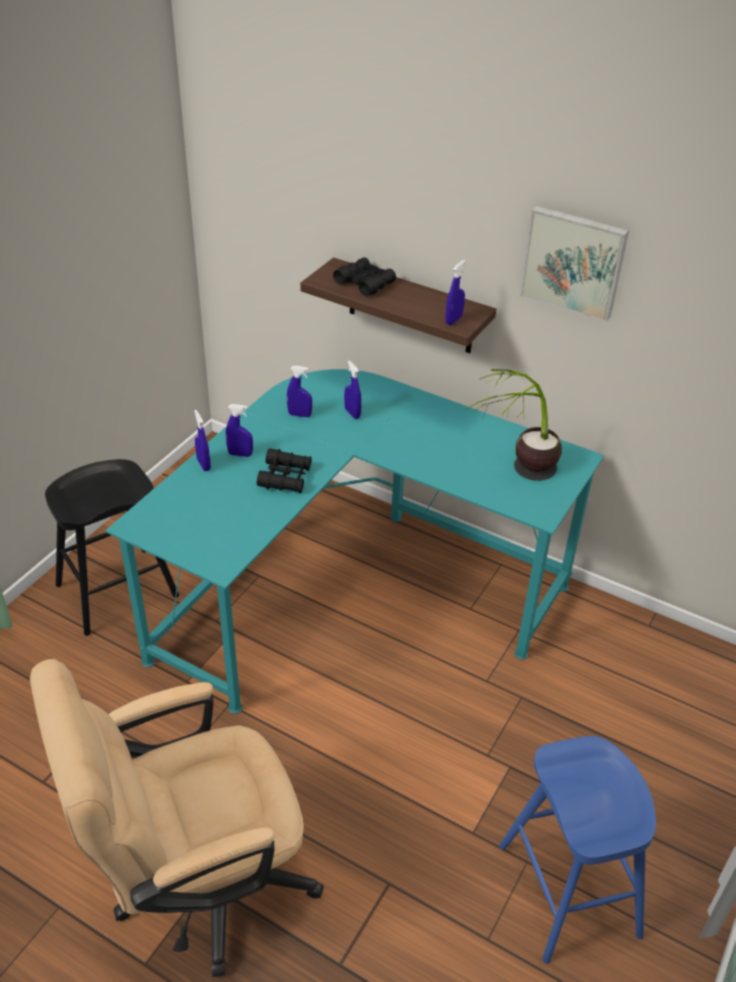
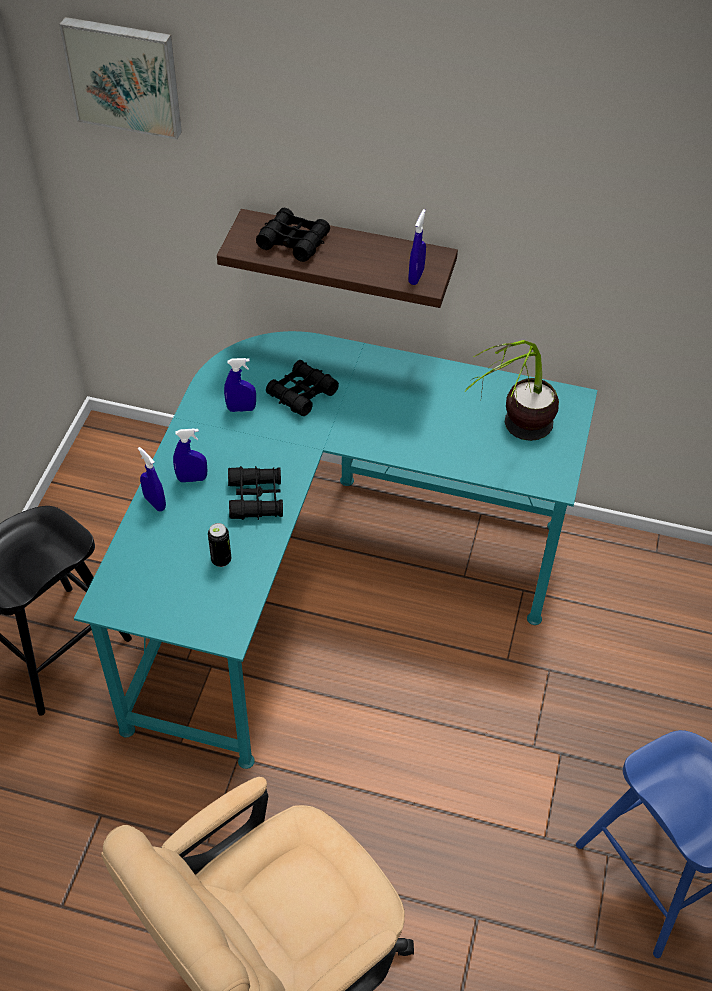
camera: 15 degrees left, 10 degrees up
(238, 514) = (221, 560): none -> can
(352, 413) = (301, 394): blue spray bottle -> black binoculars
(574, 261) = (552, 193): picture -> picture (125, 76)

